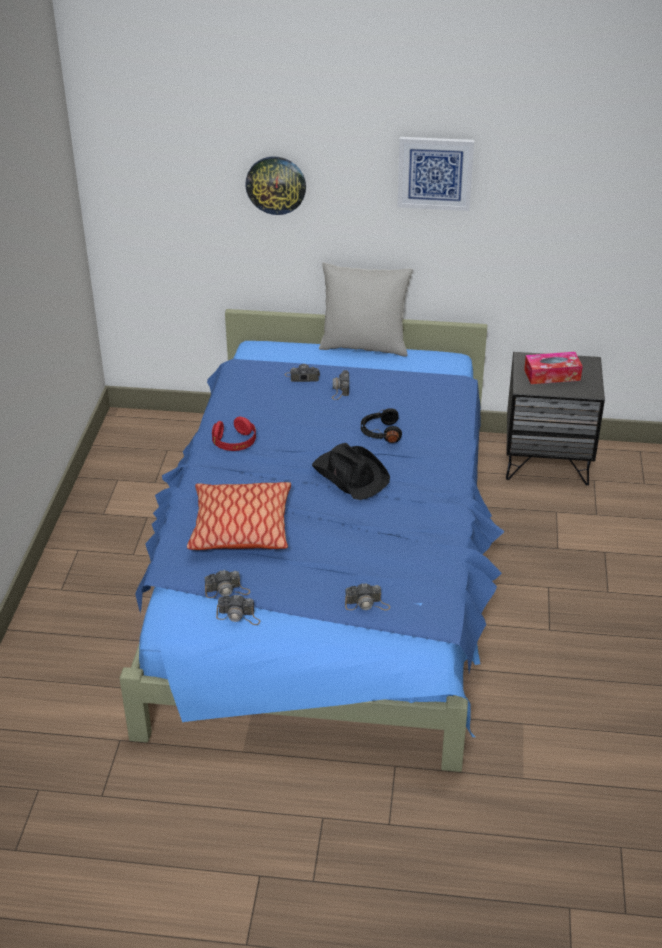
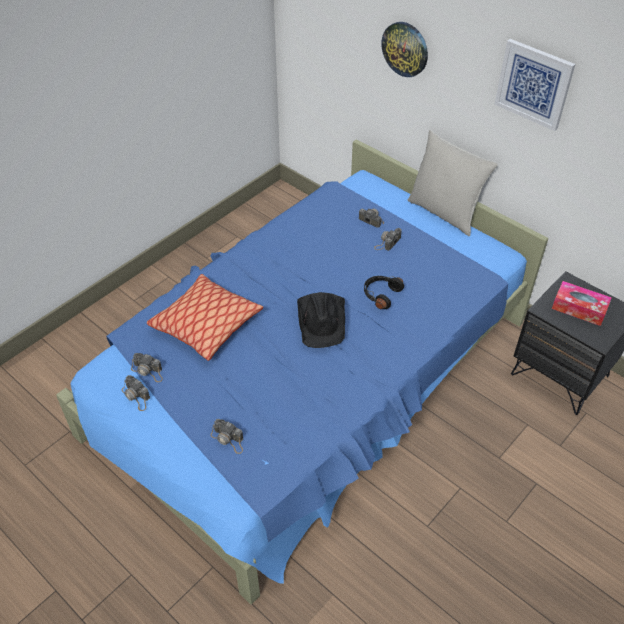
camera: 35 degrees right, 10 degrees up
(234, 443) = (269, 252): red headphones -> none

